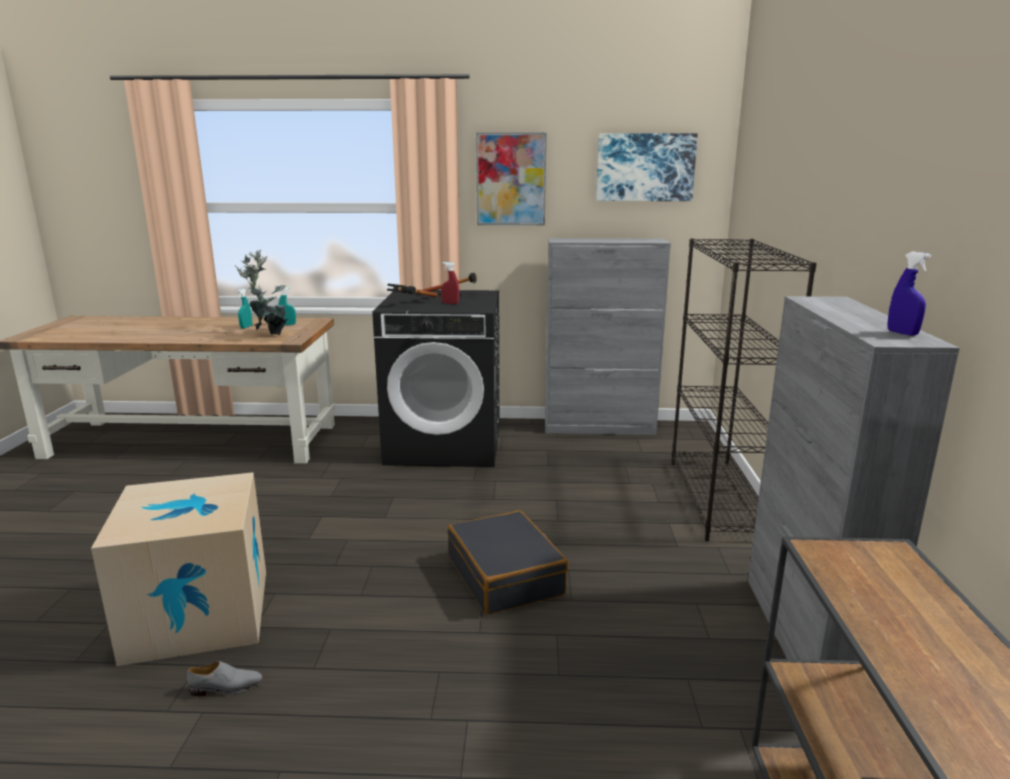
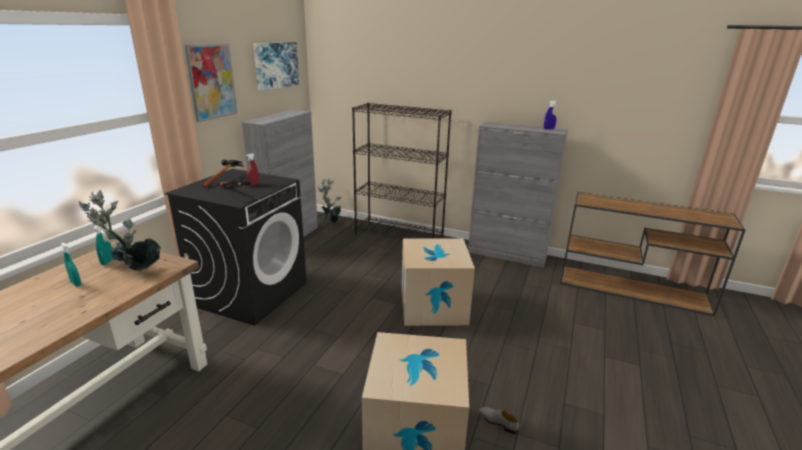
camera: 70 degrees left, 5 degrees up
(226, 687) = (498, 422): grey shoe -> grey shoe turned 60 degrees counterclockwise
(506, 576) = (433, 307): black suitcase -> cardboard box
(689, 438) = (331, 221): none -> potted plant

